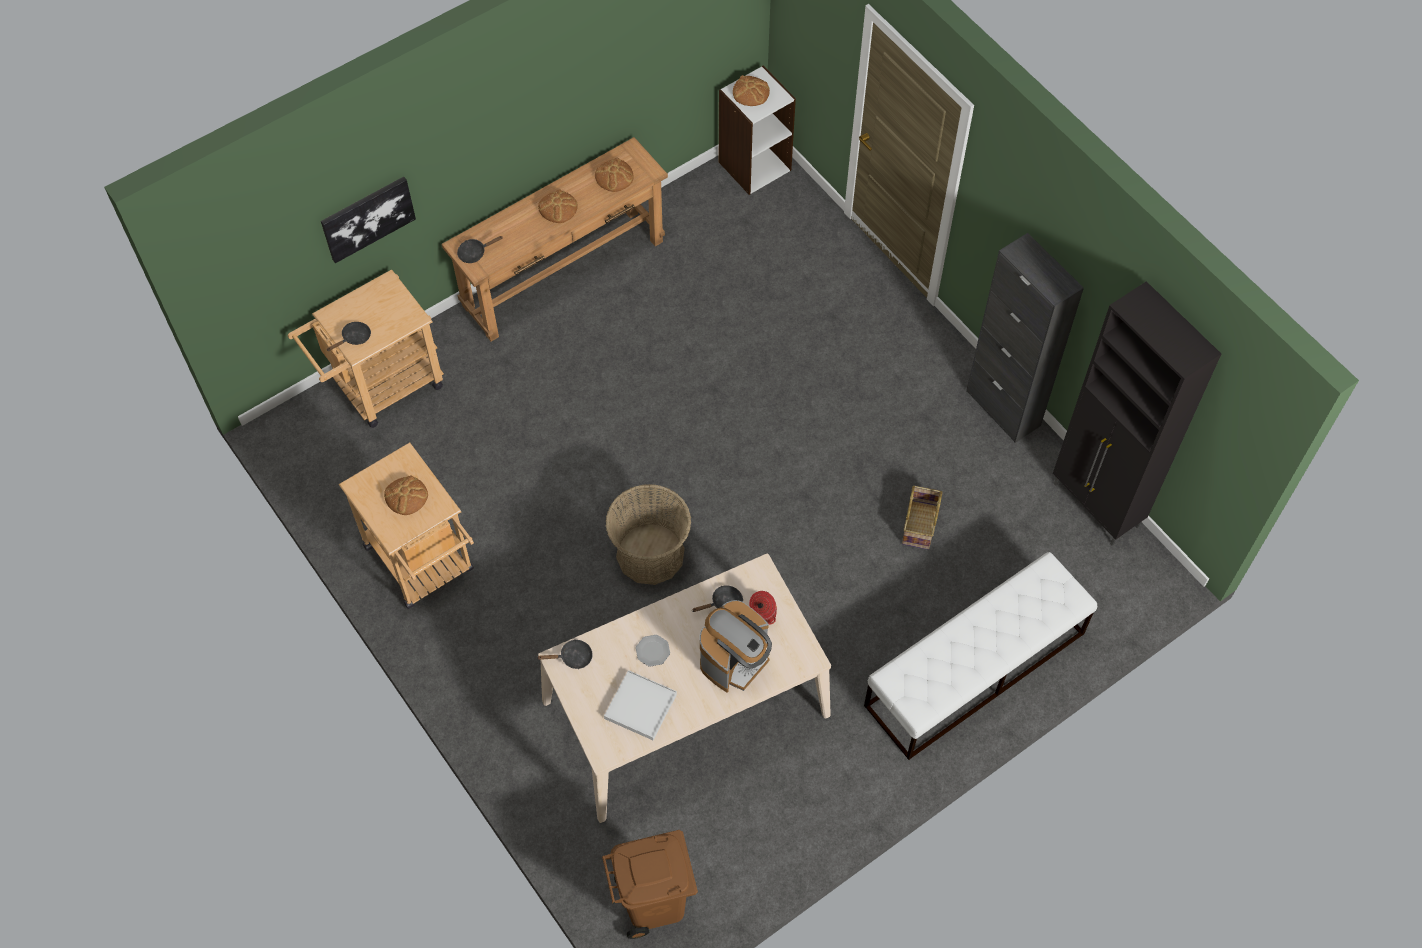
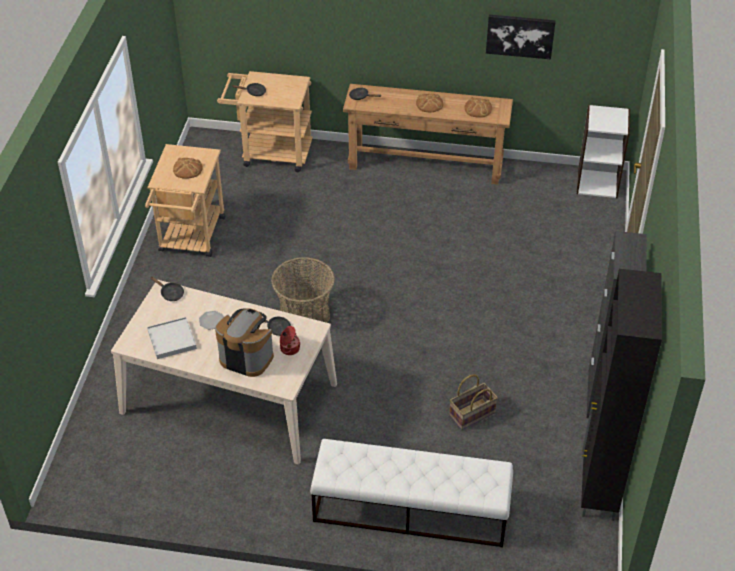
camera: 45 degrees right, 15 degrees down
(367, 218) = (303, 26): picture -> picture (520, 36)
(654, 903) = (95, 472): brown trash can -> none
(735, 660) = (246, 357): coffee machine -> coffee machine turned 150 degrees counterclockwise
(750, 92) = (605, 116): bread -> none

